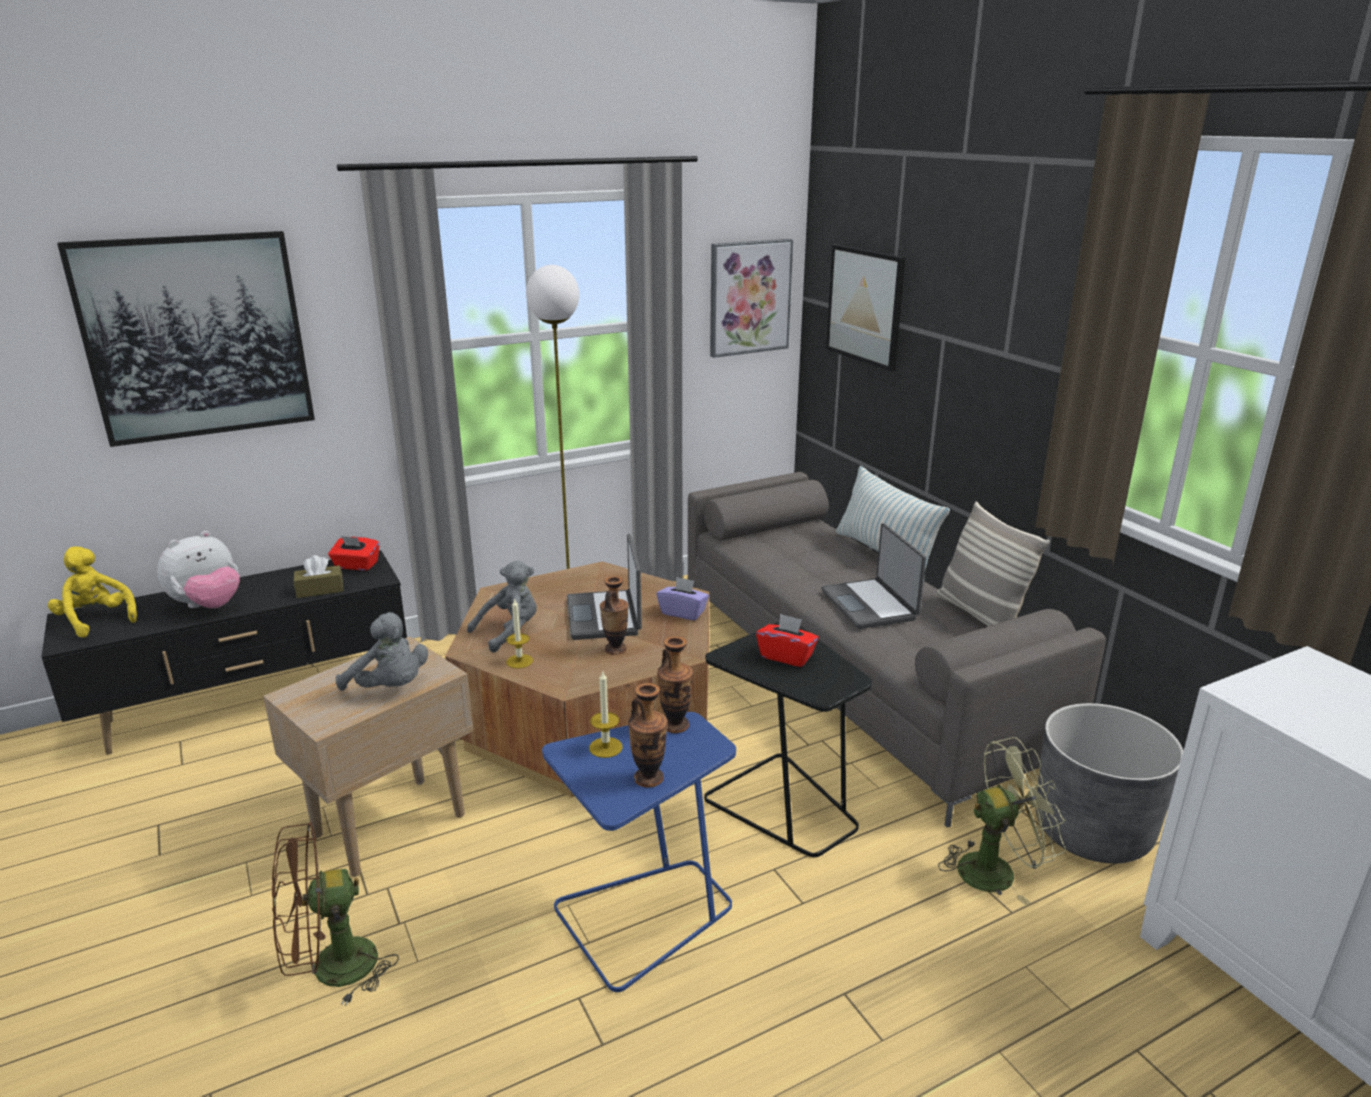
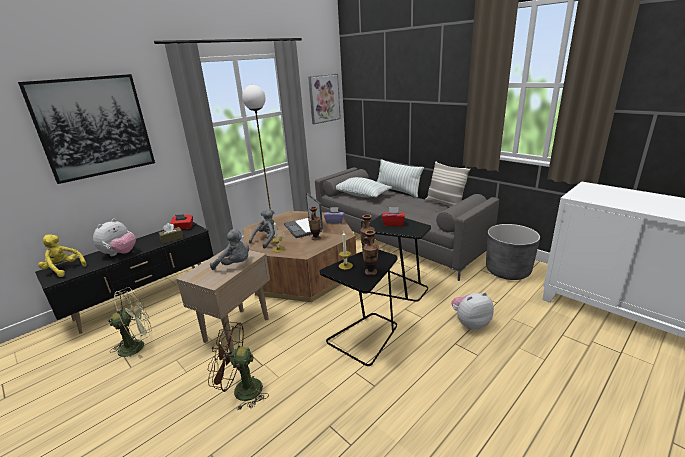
camera: 15 degrees left, 0 degrees up
(330, 970) = (241, 391): brown fan -> brown fan turned 45 degrees clockwise
(645, 917) = (365, 337): blue side table -> black side table
(789, 550) = (361, 195): none -> pillow
(865, 306) = (373, 95): picture -> none
(870, 605) = (404, 207): laptop -> none
(911, 950) = (470, 323): none -> plush toy
(996, 869) = (483, 290): green fan -> green fan (137, 346)

